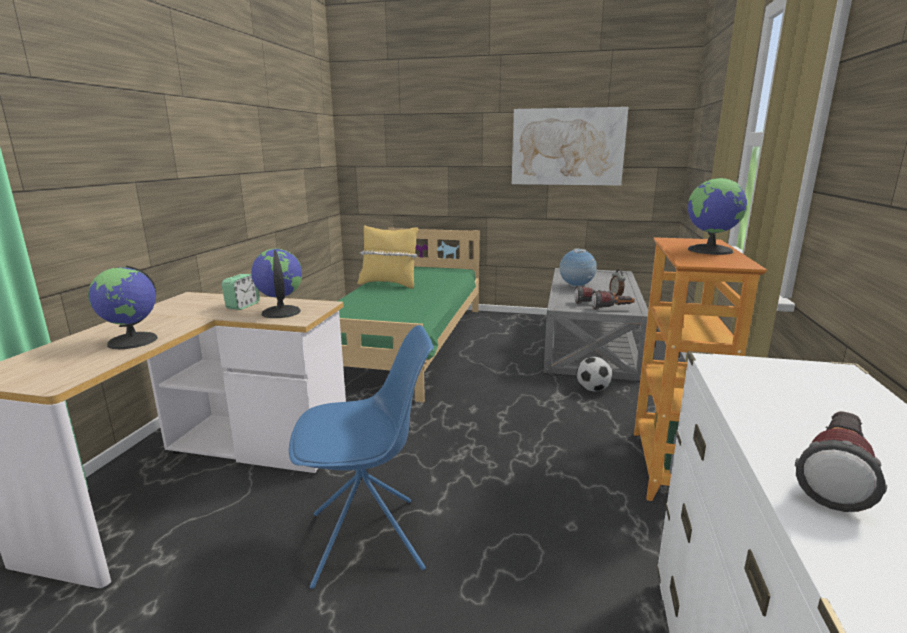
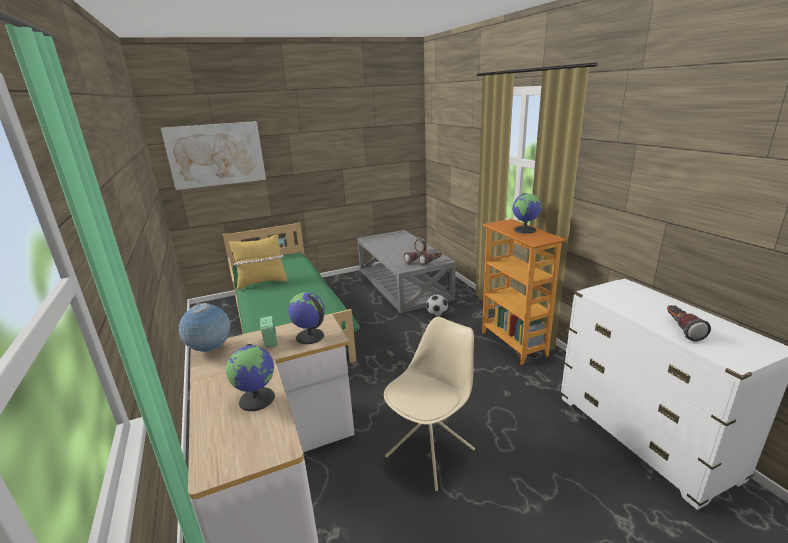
camera: 35 degrees left, 5 degrees up
(369, 540) = (431, 452): blue chair -> beige chair
(567, 147) = (353, 153): picture -> picture (216, 155)
(576, 287) = (390, 251): globe -> globe (210, 349)

